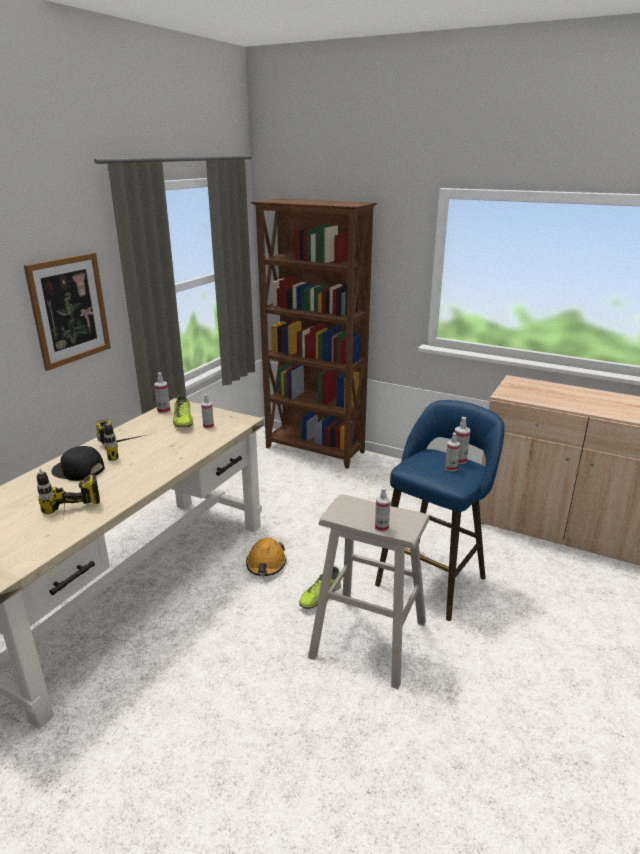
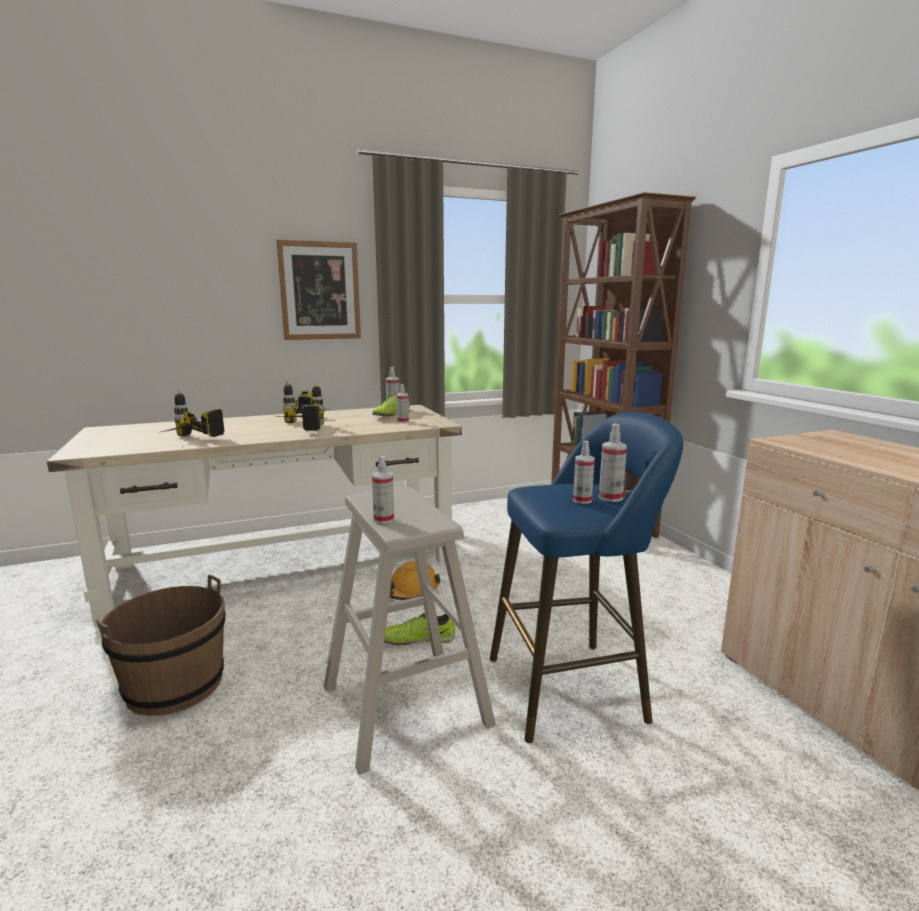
camera: 40 degrees right, 10 degrees down
(78, 470) = (255, 422): black cap -> none
(141, 465) = (298, 429): none -> power drill
(206, 721) = (175, 685): none -> brown bucket

